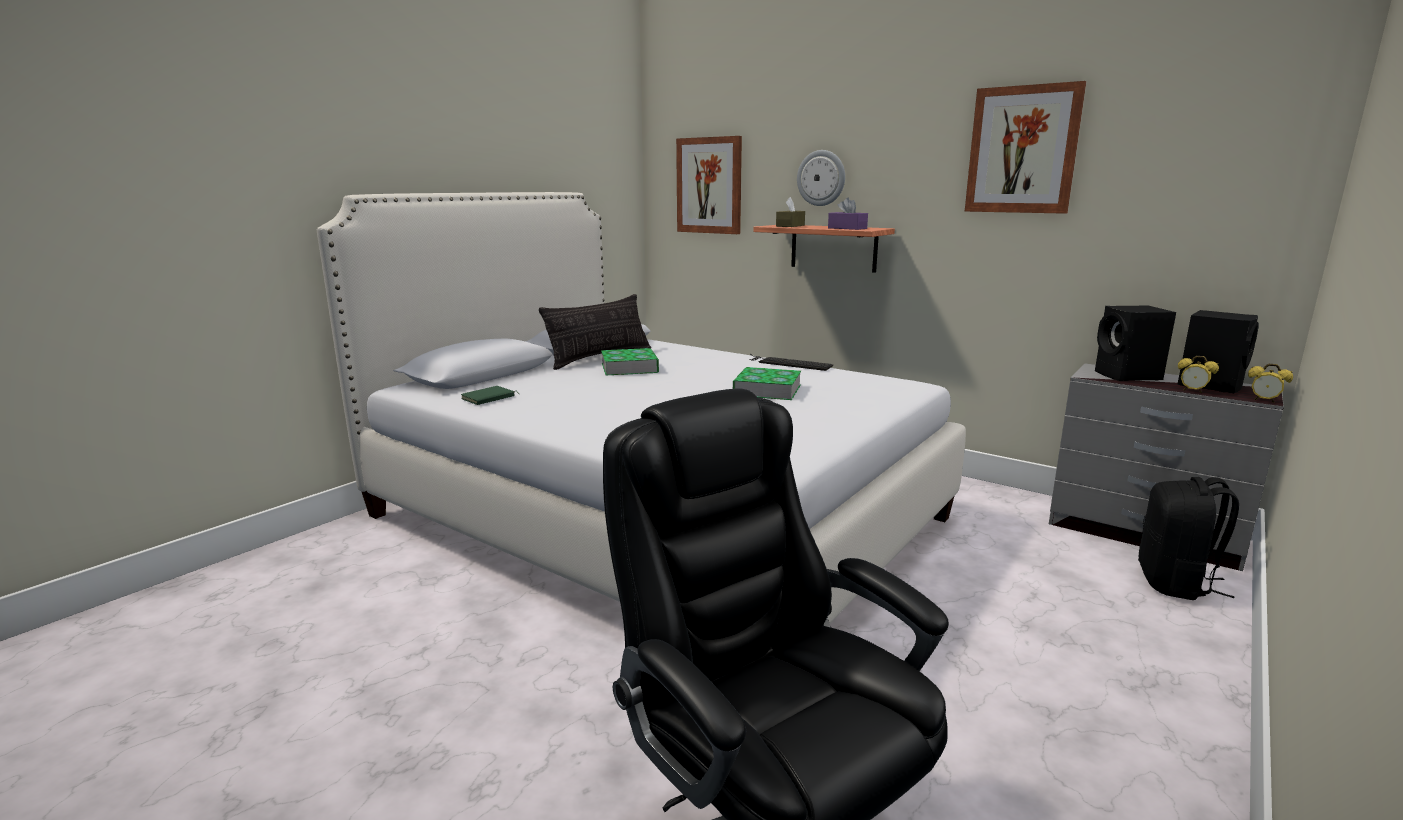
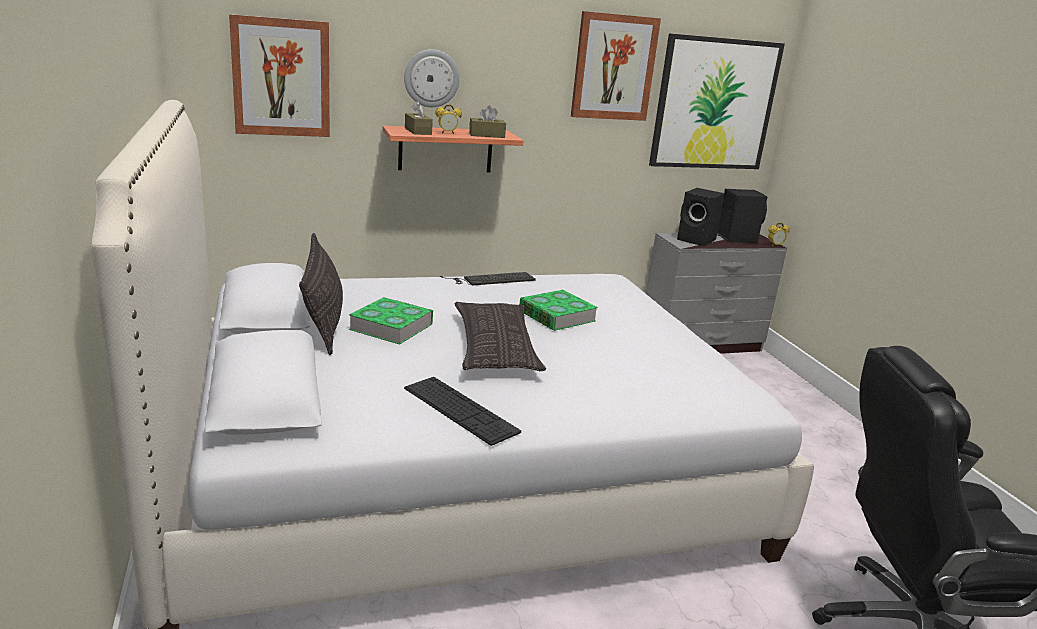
camera: 55 degrees left, 5 degrees up
(489, 398) = (390, 420): green book -> none
(534, 407) = (460, 409): none -> keyboard
(657, 390) = (495, 346): none -> pillow
(847, 228) = (487, 135): purple tissue box -> brown tissue box
(1175, 583) = (757, 372): black backpack -> none
(1189, 188) = (714, 104): none -> picture
(1193, 391) = (742, 246): alarm clock -> alarm clock (447, 133)

